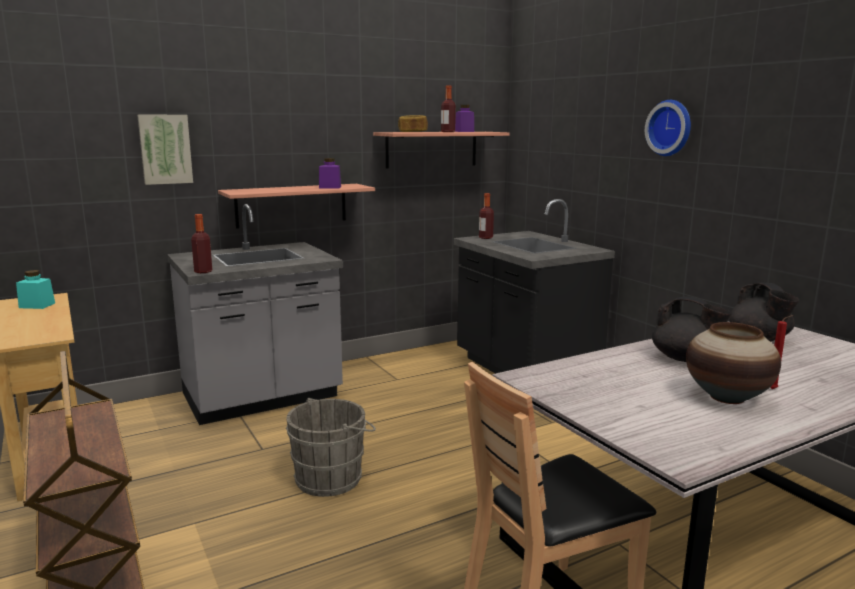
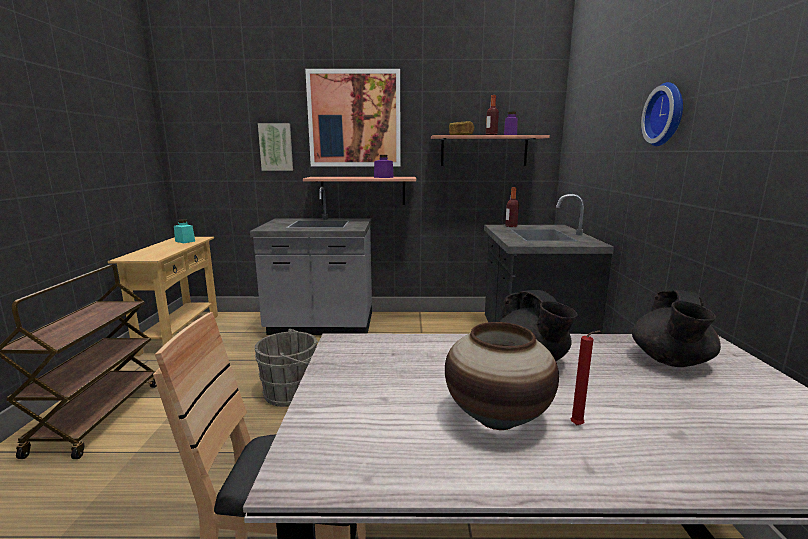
camera: 30 degrees right, 0 degrees up
(203, 271) = (265, 229): bottle -> none
(278, 109) = (354, 119): none -> picture

